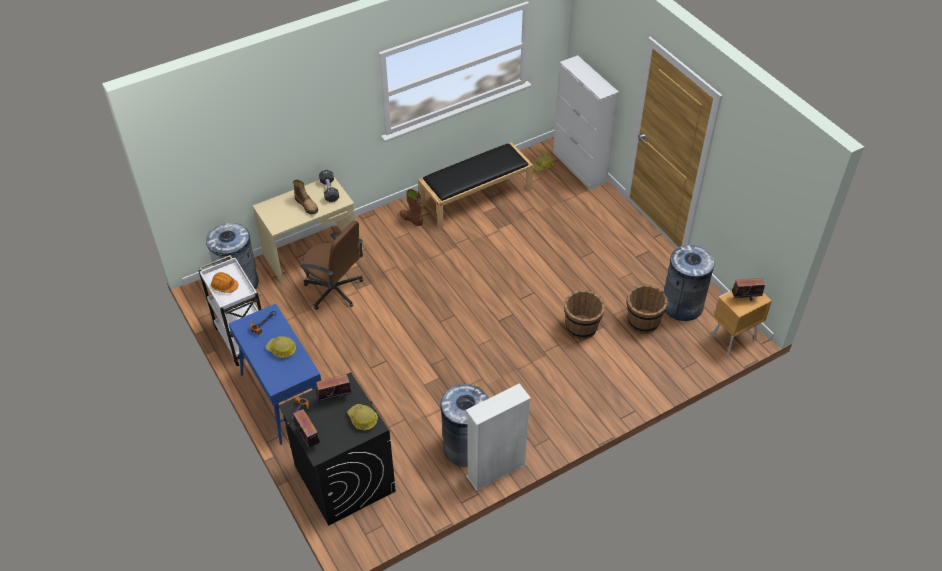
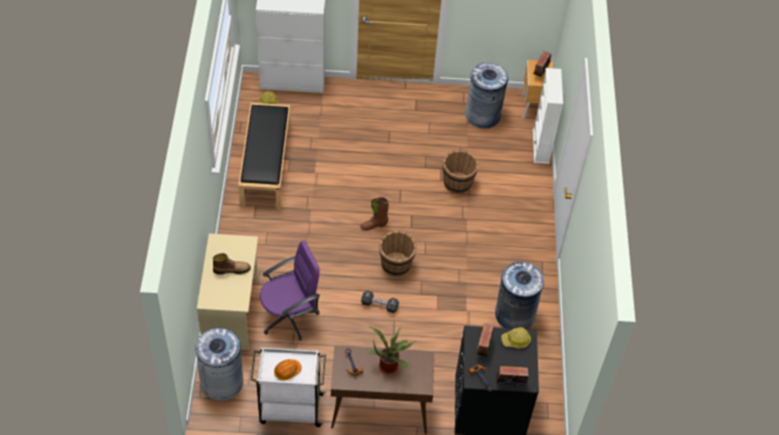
camera: 60 degrees left, 5 degrees up
(282, 350) = (390, 365): hard hat -> potted plant
(284, 397) = (379, 408): blue console table -> brown console table
(329, 191) = (227, 245): black dumbbell -> black dumbbell (379, 305)
(334, 290) = (289, 316): brown office chair -> purple office chair
(411, 219) = (253, 221): brown boot -> brown boot (374, 225)
(496, 471) = (548, 308): white bookcase -> white bookcase (541, 146)
(642, 322) = (480, 146): brown bucket -> brown bucket (396, 265)

